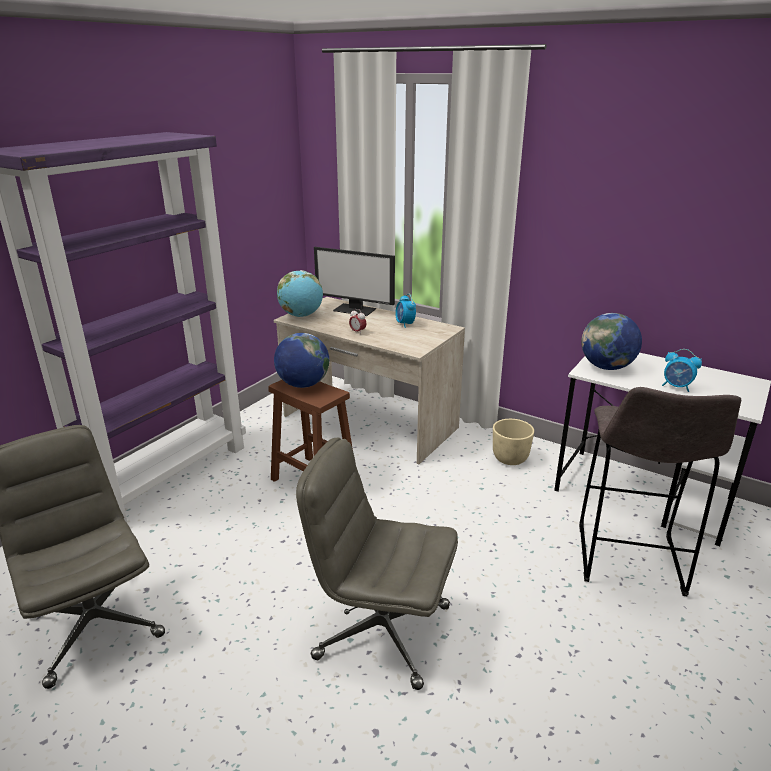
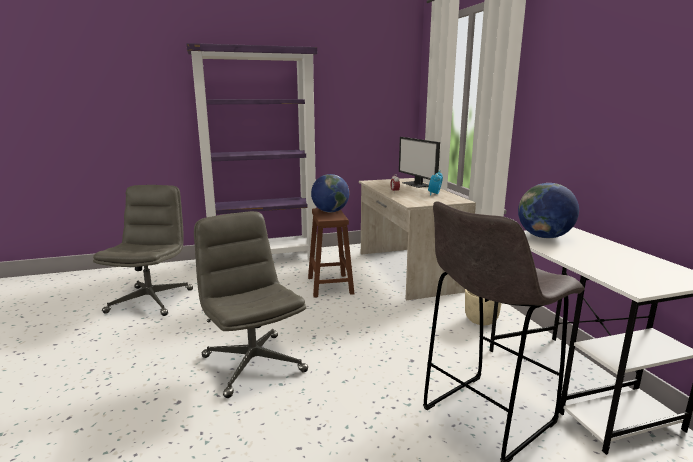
camera: 40 degrees right, 10 degrees down
(301, 315) = (378, 181): globe -> none
(676, 387) = (589, 260): alarm clock -> none

